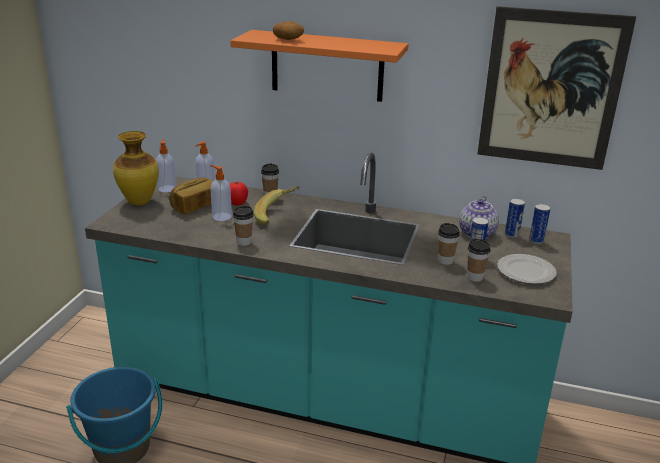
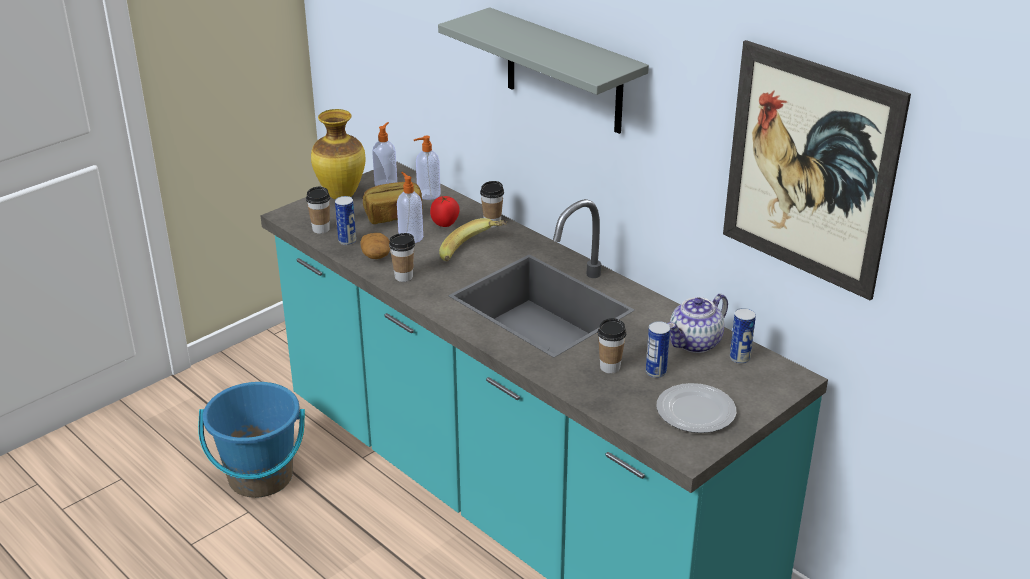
camera: 30 degrees right, 5 degrees up
(289, 39) = (505, 34): potato -> potato (376, 255)
(327, 66) = (564, 72): orange shelf -> grey shelf
(475, 277) = (621, 399): cup -> cup (321, 229)
(536, 241) = (763, 376): can -> can (347, 241)

